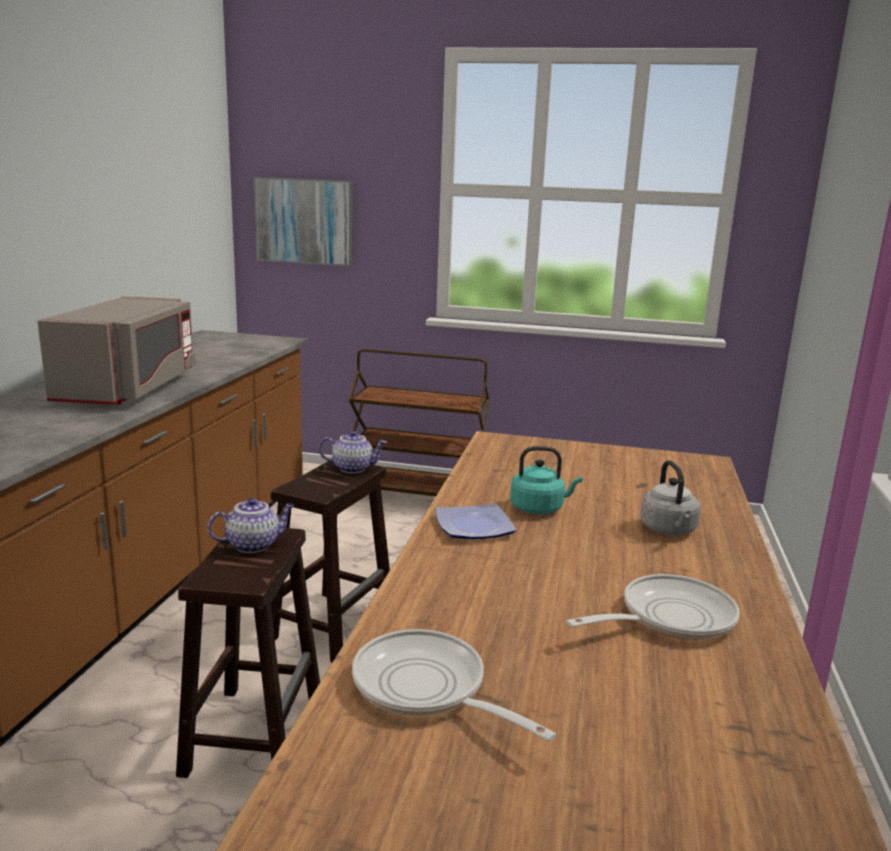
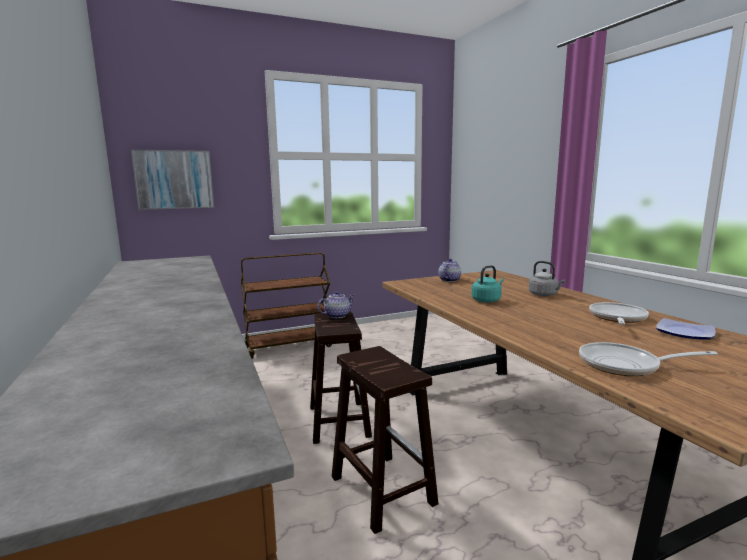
camera: 35 degrees left, 5 degrees down
(129, 388) = (173, 292): grey microwave -> none
(254, 545) = (372, 359): teapot -> teapot (449, 280)
(475, 526) = (483, 312): plate -> plate (683, 332)

